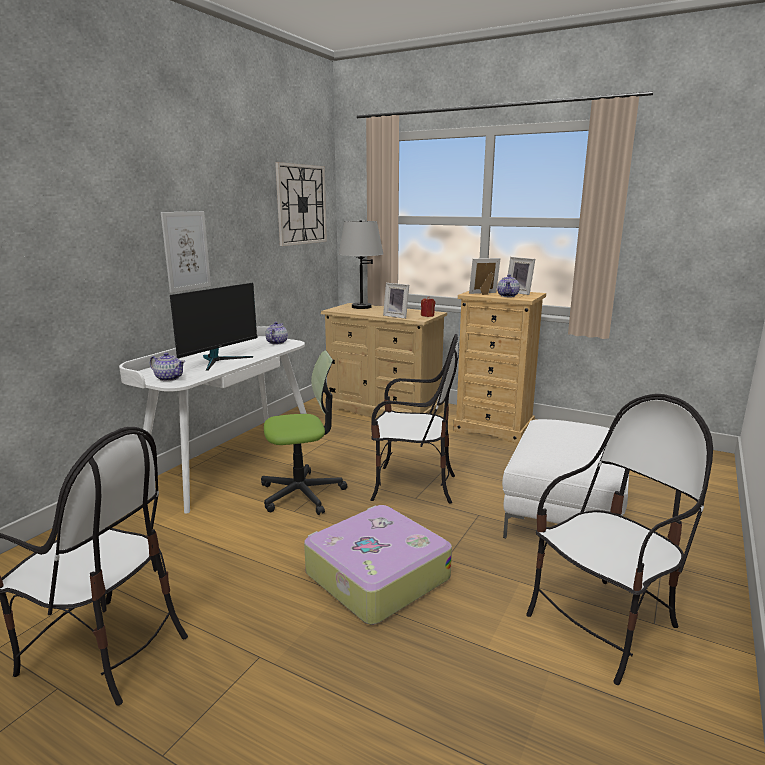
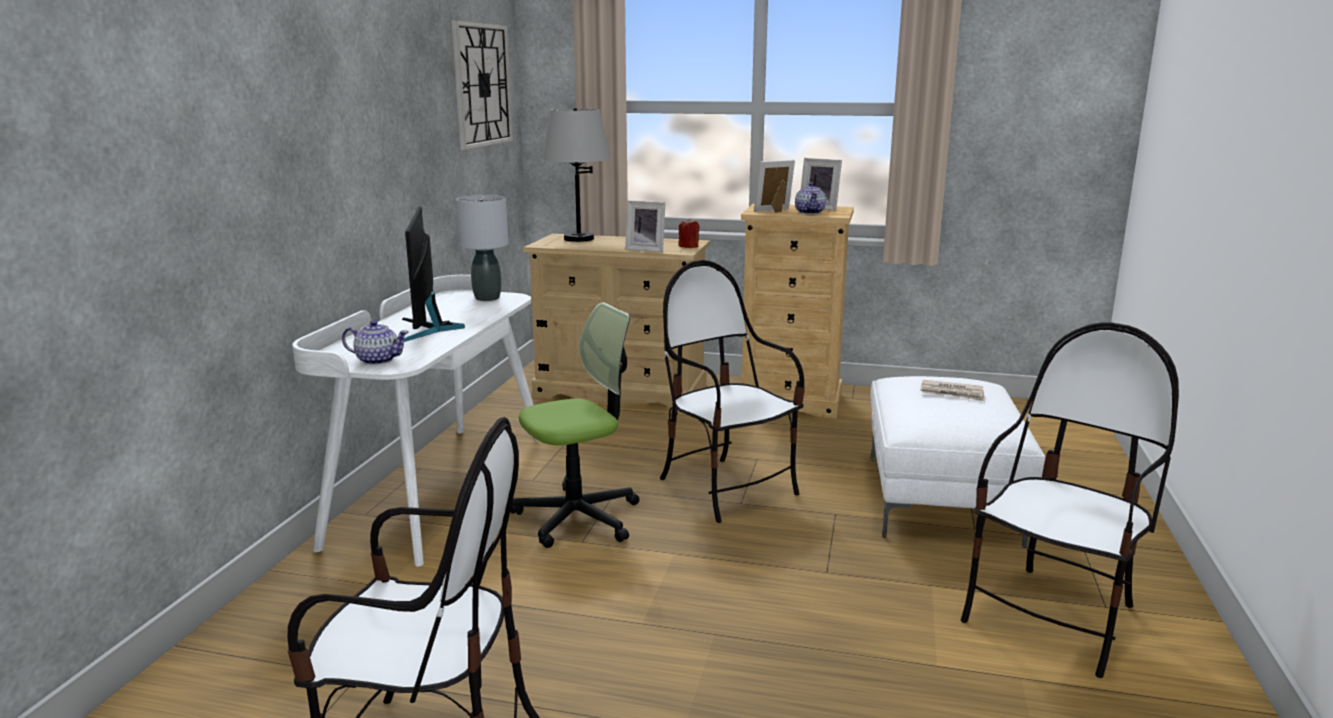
camera: 15 degrees left, 0 degrees up
(186, 251) = (355, 162): picture -> none
(219, 360) = (427, 330): monitor -> monitor turned 150 degrees clockwise
(276, 342) = (487, 298): teapot -> grey table lamp
(375, 576) = (749, 606): suitcase -> none
(412, 486) = (727, 489): chair -> chair turned 120 degrees counterclockwise
(575, 436) = (952, 393): none -> newspaper

